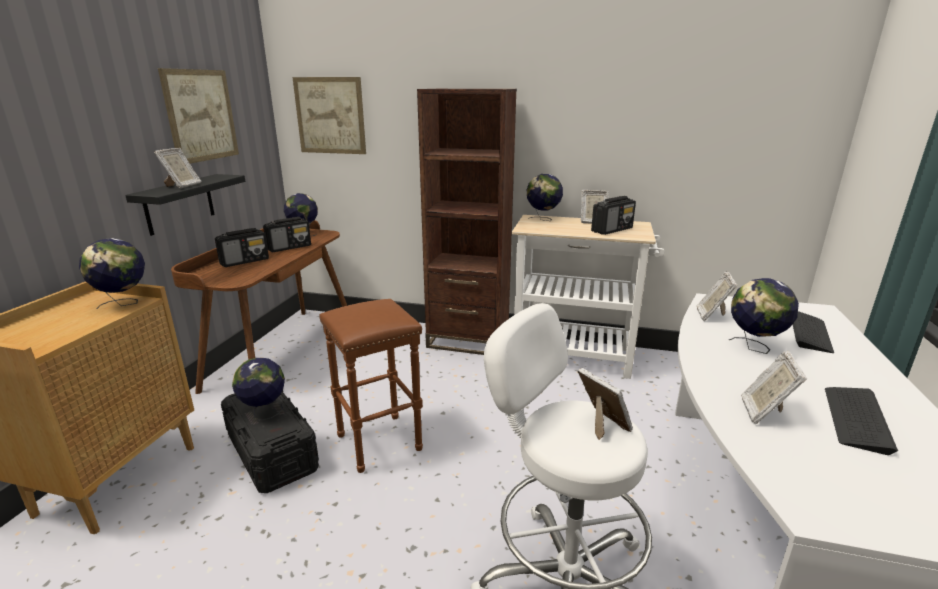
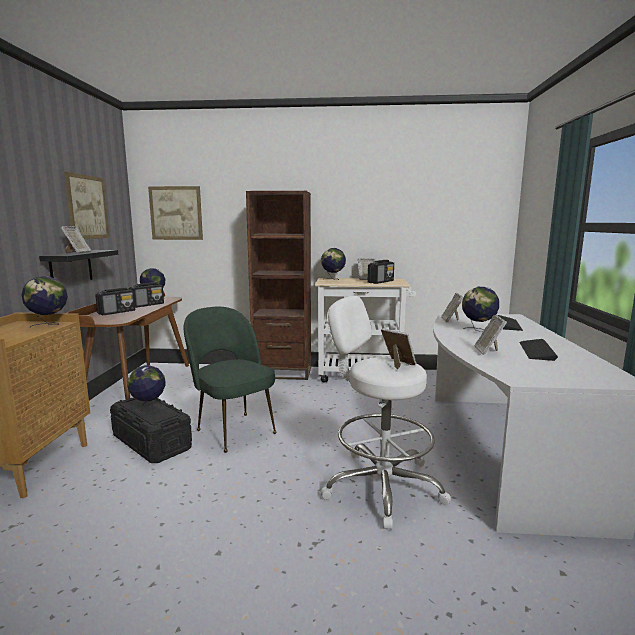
camera: 10 degrees left, 10 degrees down
(380, 440) = (233, 429): brown stool -> green chair

